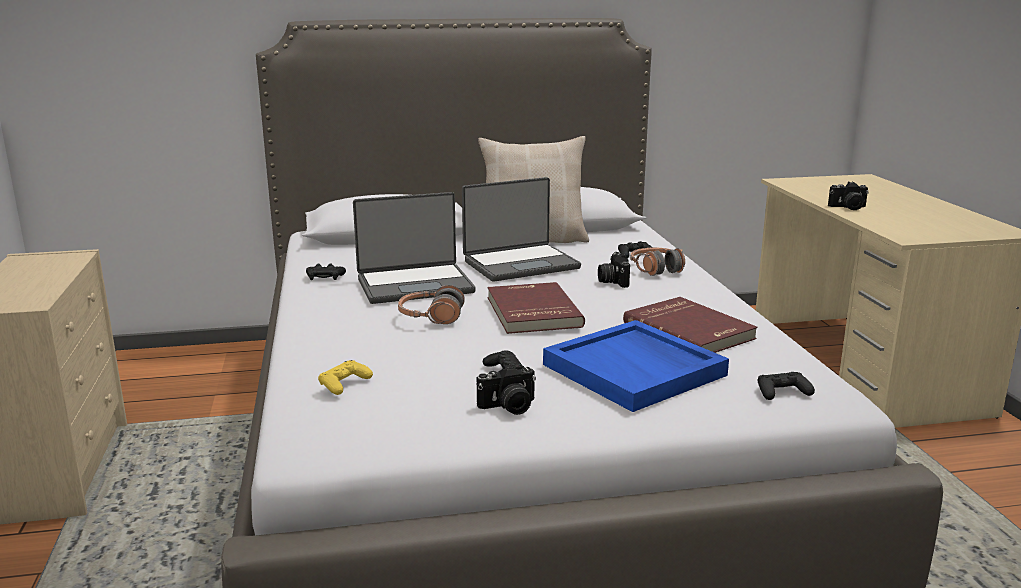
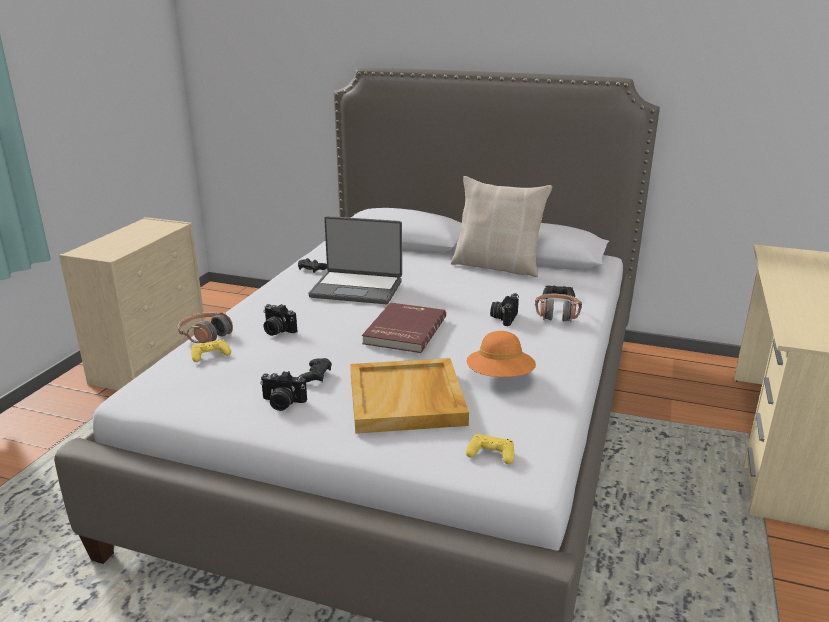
camera: 30 degrees right, 5 degrees up
(431, 317) = (331, 317): headphones -> headphones (206, 335)
(520, 264) = (455, 286): laptop -> none
(635, 370) = (407, 400): blue tray -> beige tray
(690, 330) = (500, 377): red book -> orange hat
(782, 392) = (491, 454): black game controller -> yellow game controller
(848, 208) = (791, 292): camera -> camera (277, 330)

